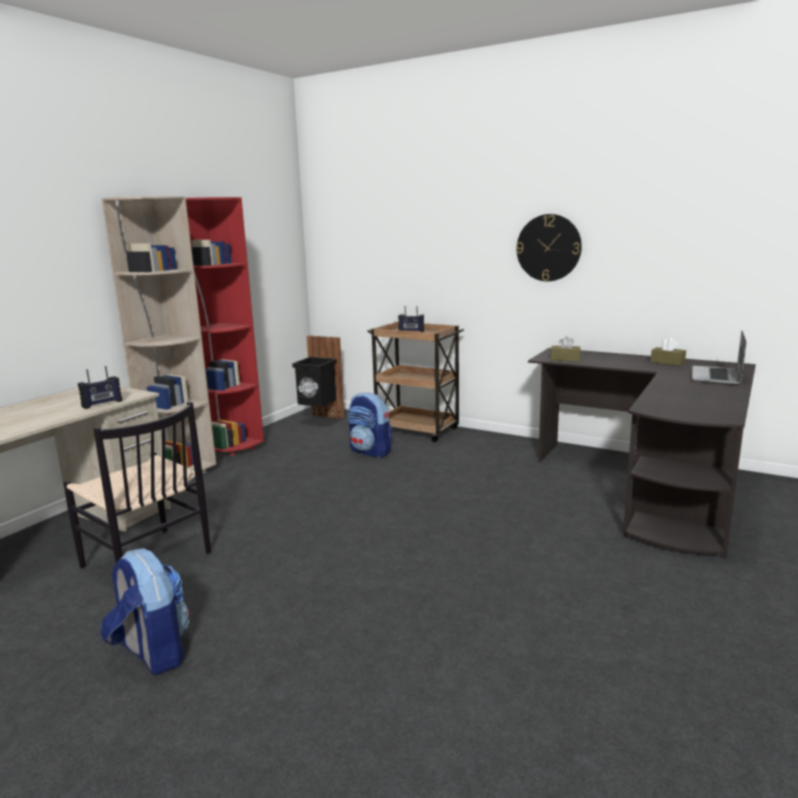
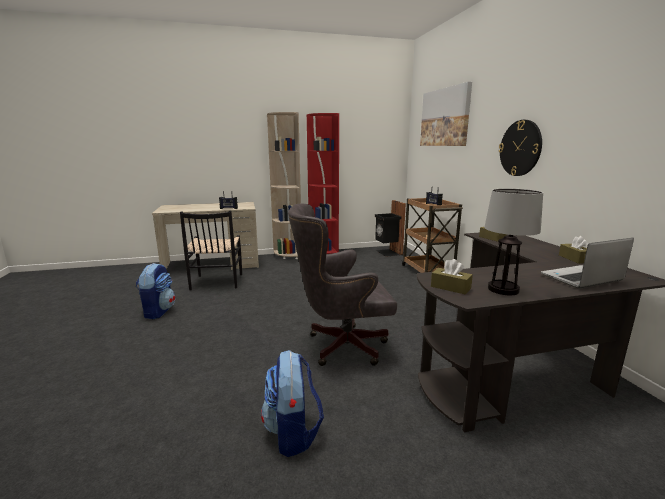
camera: 45 degrees right, 0 degrees up
(370, 451) = (380, 274): backpack -> backpack (293, 433)
(394, 205) = (444, 117): none -> picture
(511, 549) = (341, 347): none -> grey office chair
(687, 413) = (450, 287): none -> brown tissue box
(713, 402) = (502, 289): none -> table lamp

